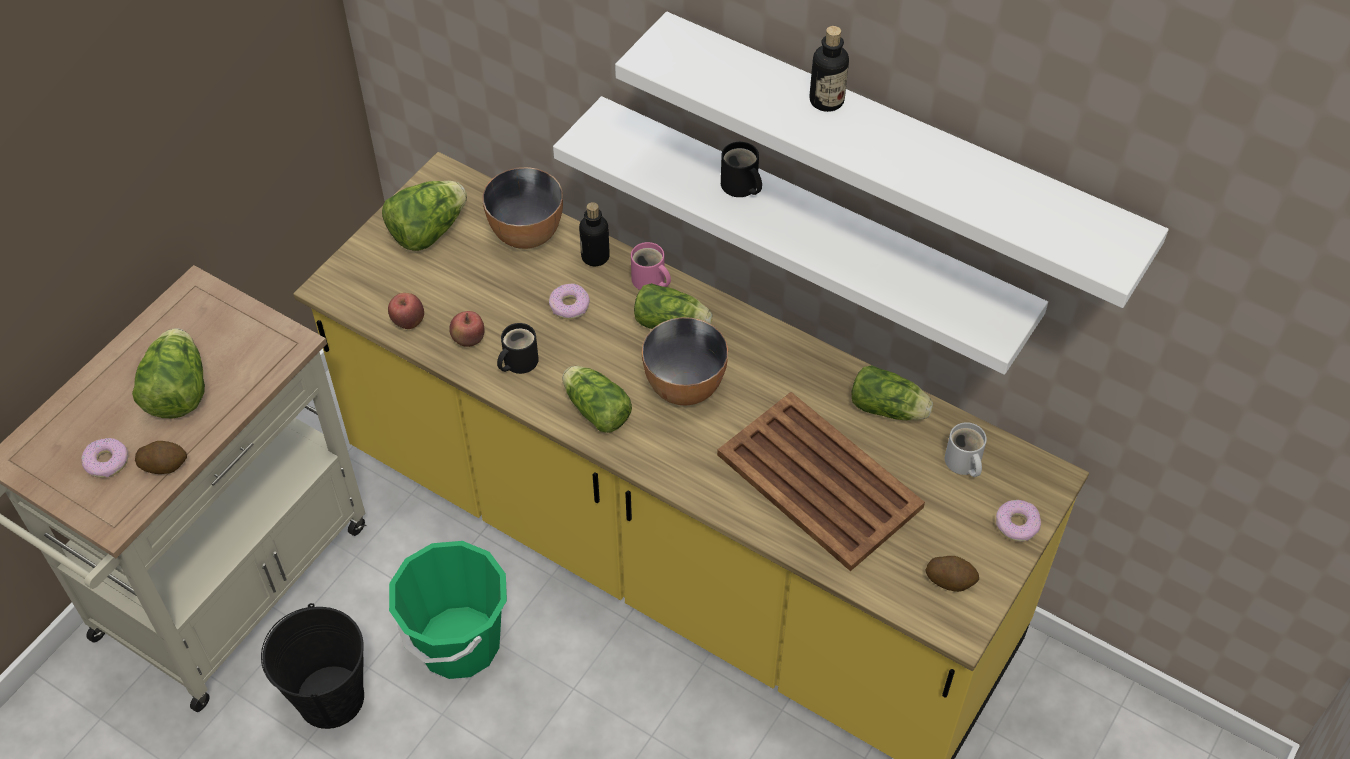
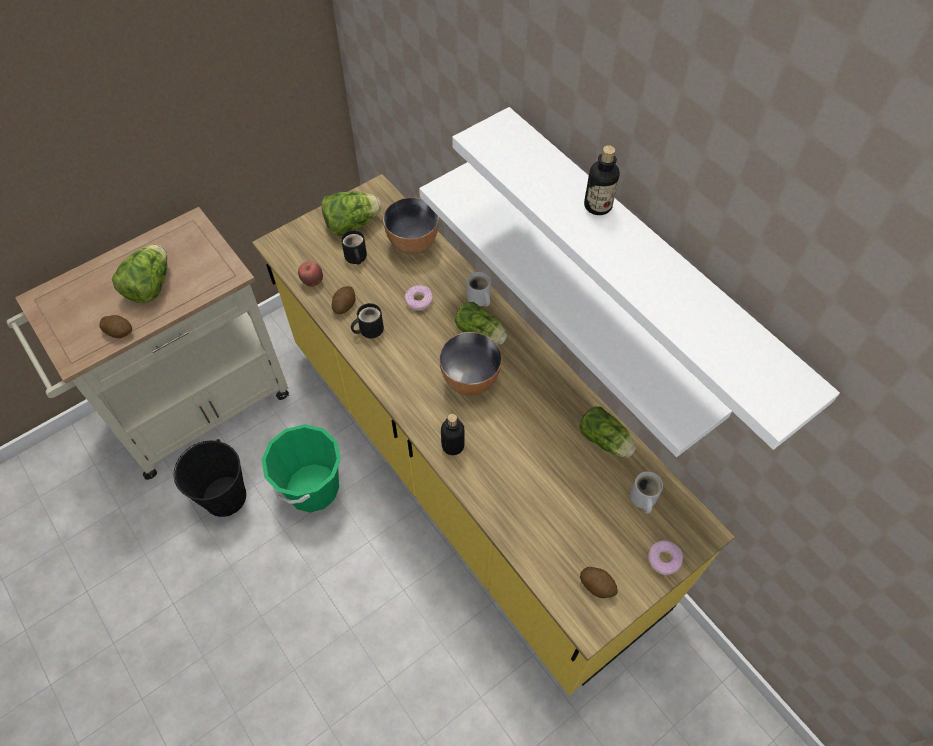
camera: 20 degrees right, 5 degrees up
(107, 462) = (87, 319): donut -> none
(468, 340) = (344, 305): apple -> potato
(595, 256) = (450, 272): bottle -> bottle (453, 446)
(595, 408) = (404, 376): lettuce -> none
(649, 281) = (478, 299): pink mug -> white mug
(740, 187) = (536, 253): black mug -> black mug (355, 257)
(820, 482) = (534, 479): brown tray -> none

